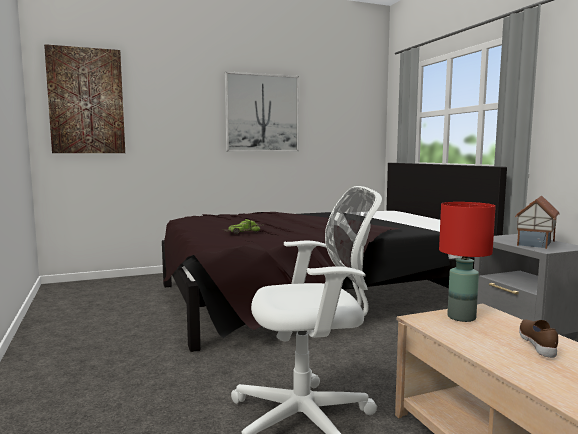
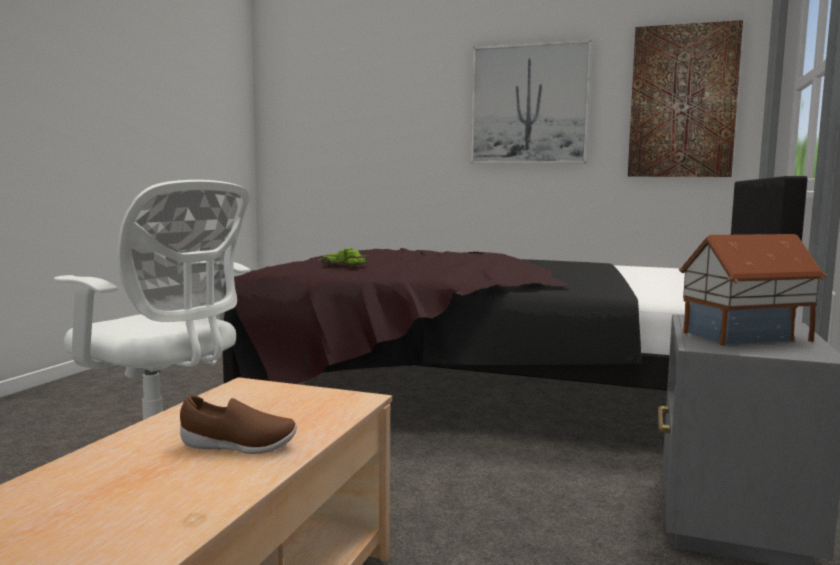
camera: 40 degrees right, 0 degrees up
(86, 101) = (308, 103): picture -> picture (682, 101)
(461, 317) = (294, 397): red table lamp -> none
(538, 345) = (238, 446): brown shoe -> brown shoe turned 45 degrees clockwise

